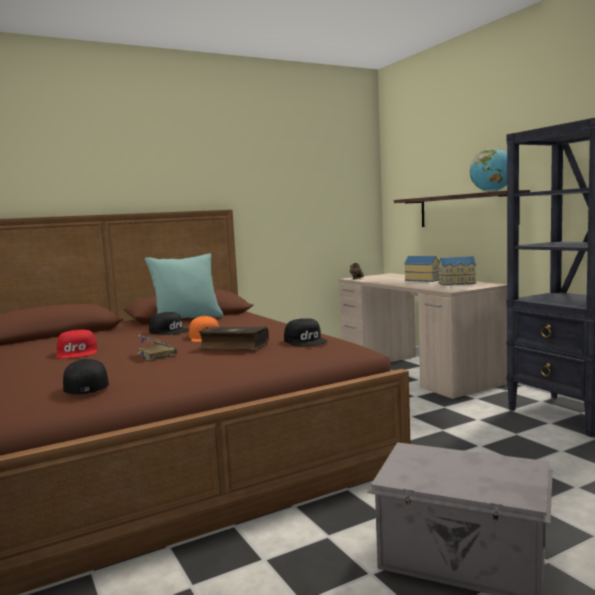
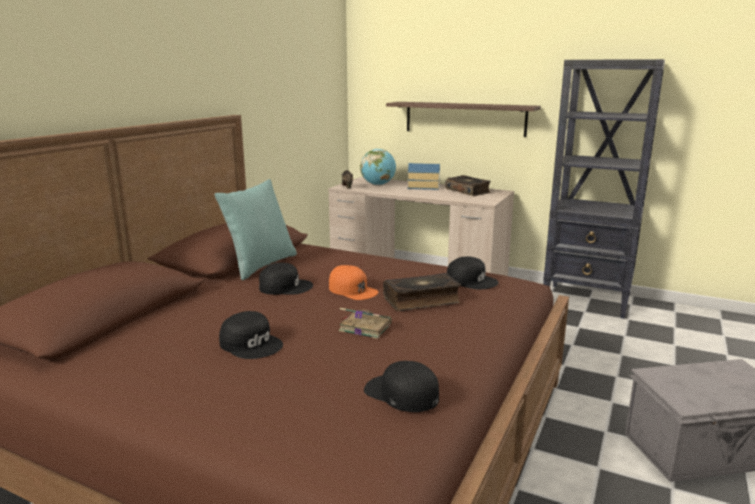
camera: 35 degrees left, 10 degrees up
(78, 352) = (251, 344): red cap -> black cap
(458, 283) = (468, 191): toy house -> book
(492, 192) = (508, 105): globe -> globe (378, 185)

